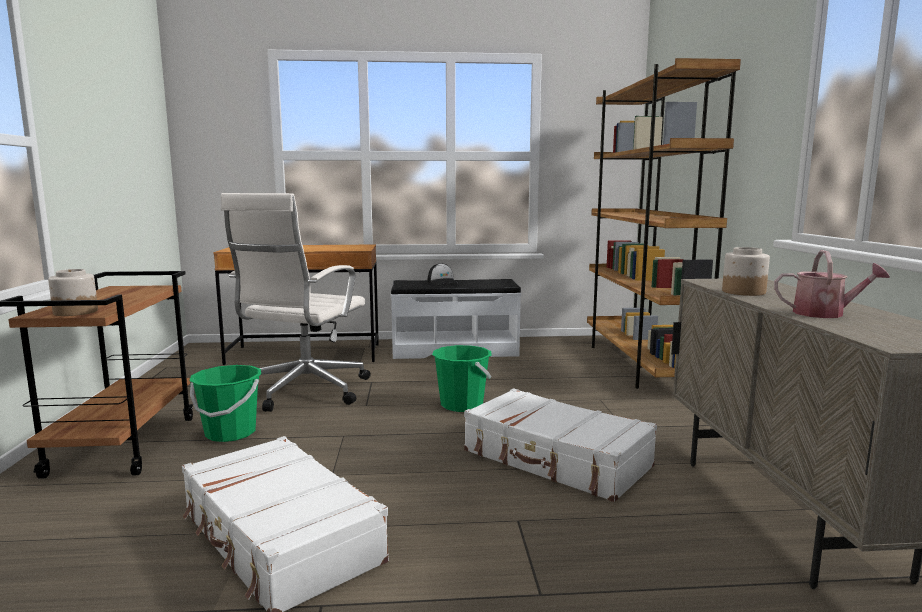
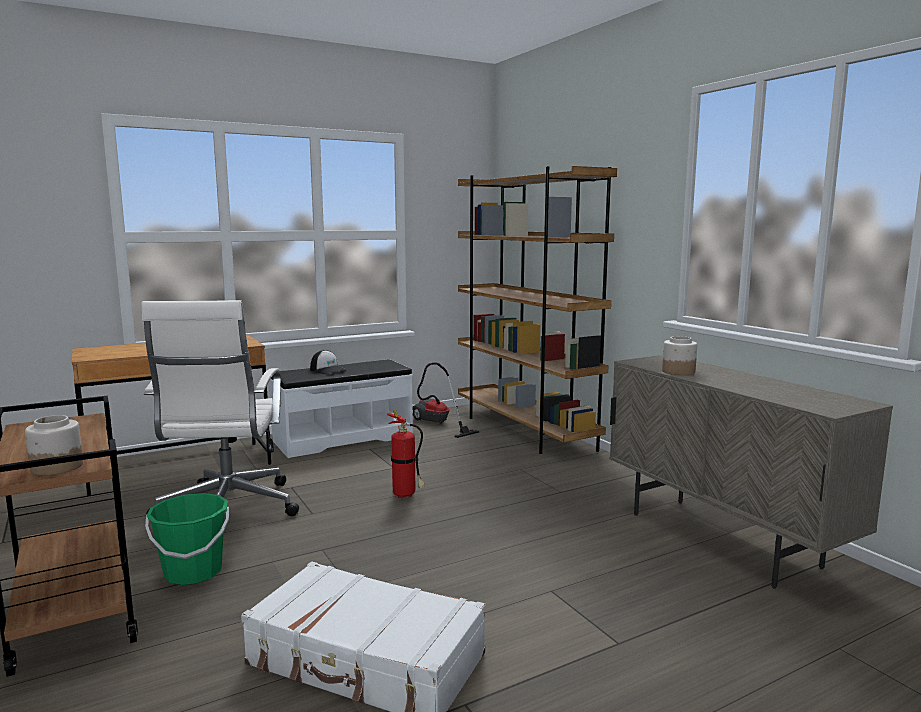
camera: 25 degrees left, 0 degrees up
(462, 405) = (406, 496): green bucket -> fire extinguisher
(553, 348) = (436, 424): none -> vacuum cleaner
(556, 459) = (534, 532): white suitcase -> none
(825, 314) = (757, 388): watering can -> none

